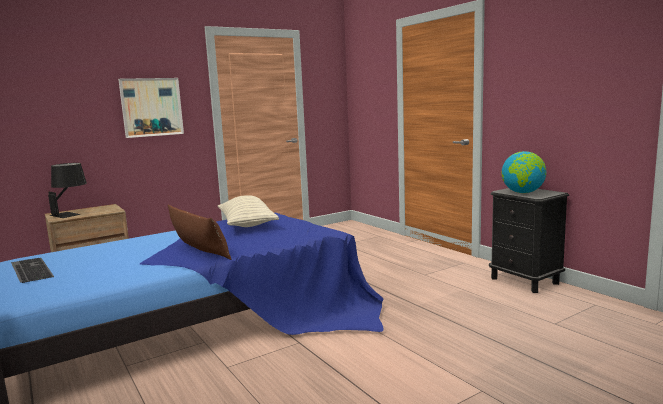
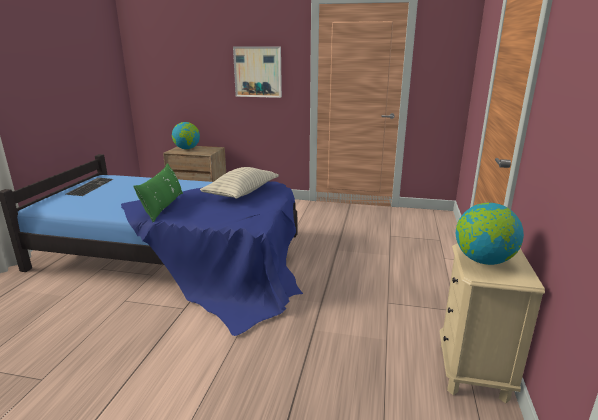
camera: 45 degrees right, 10 degrees up
(71, 213) = (187, 149): black table lamp -> globe
(200, 251) = (163, 206): brown pillow -> green pillow
(524, 281) = (473, 371): black nightstand -> beige nightstand

